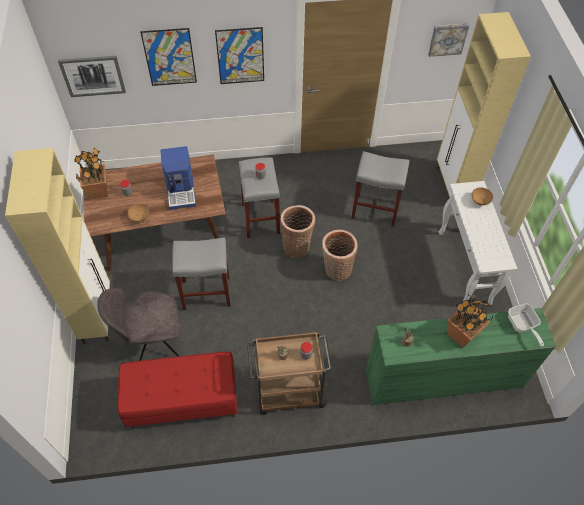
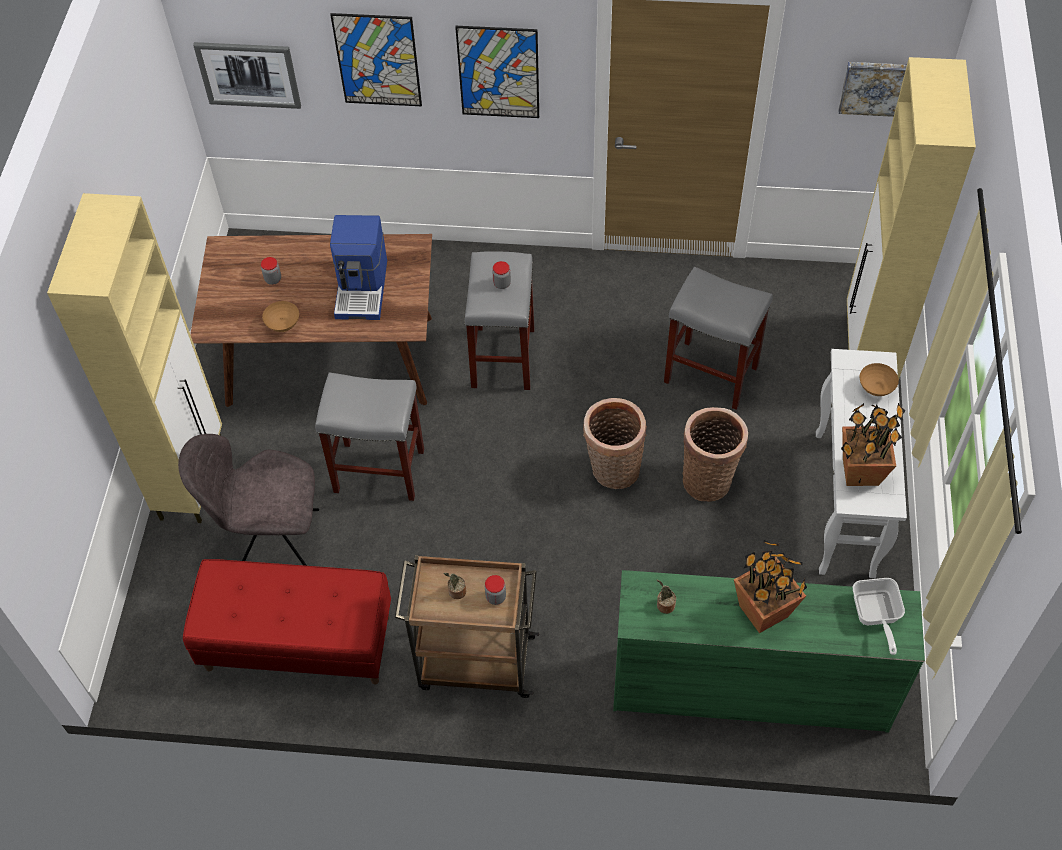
camera: 15 degrees right, 0 degrees up
(98, 191) = (227, 269): potted plant -> potted plant (860, 471)
(297, 246) = (554, 416): basket -> basket (708, 479)

